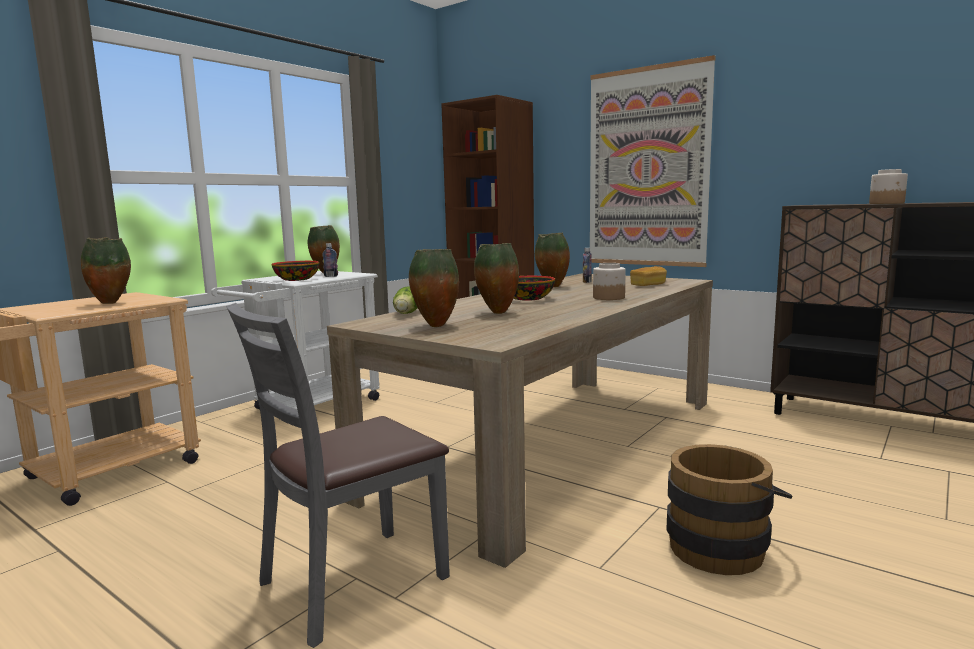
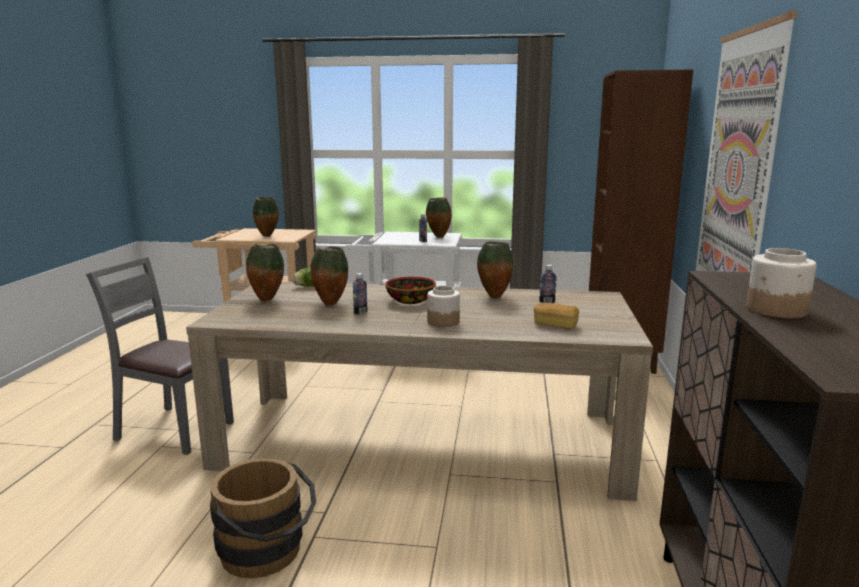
camera: 60 degrees right, 5 degrees up
(296, 279) = (396, 239): bowl -> none
(545, 309) = (360, 312): none -> bottle

